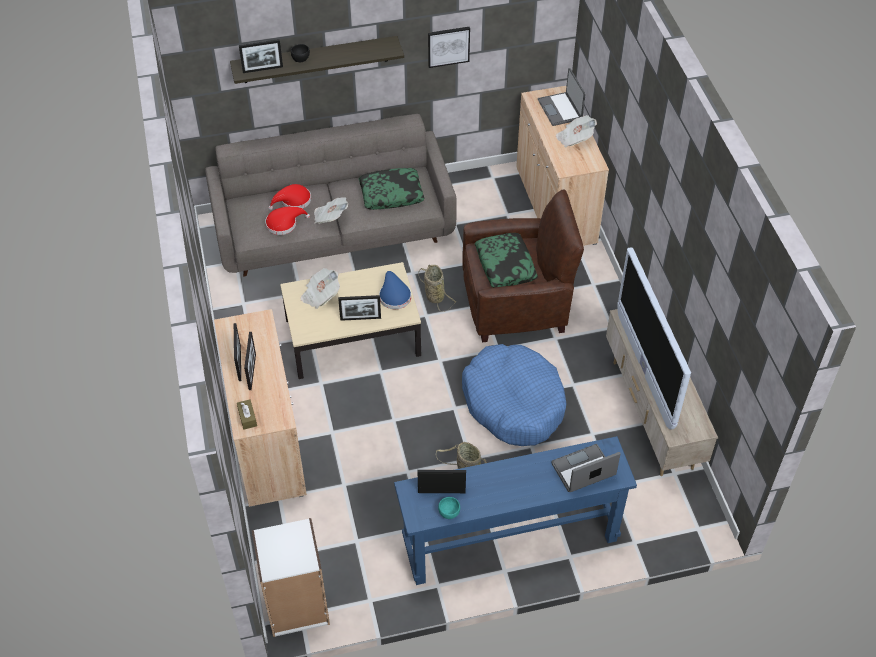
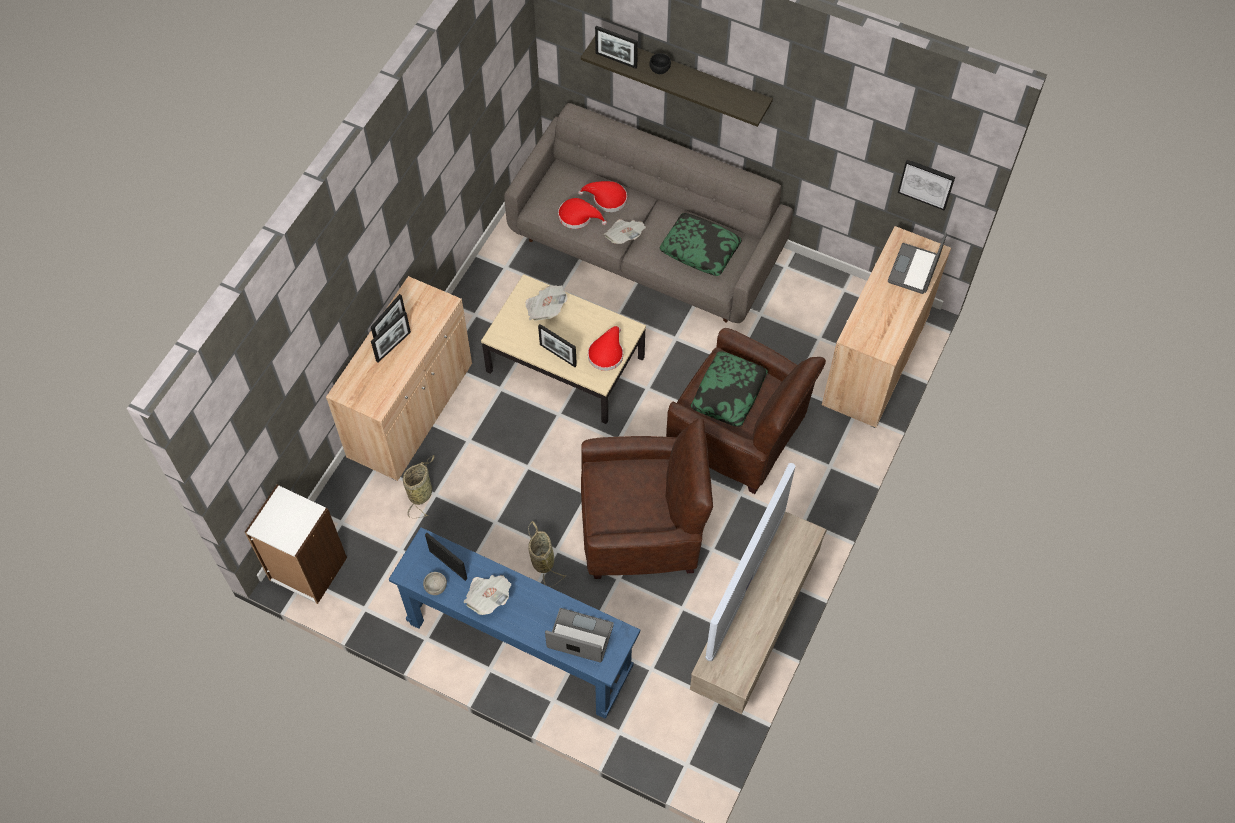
camera: 40 degrees right, 10 degrees up
(247, 417) = (353, 385): brown tissue box -> none
(394, 295) = (606, 353): blue hat -> red hat
(434, 295) = (673, 373): basket -> basket (421, 492)
(448, 46) = (827, 137): picture -> picture (926, 183)
(449, 512) = (436, 587): turquoise bowl -> grey bowl
(513, 403) = (642, 527): blue dog bed -> brown armchair
(574, 139) = (895, 311): newspaper -> newspaper (488, 597)

